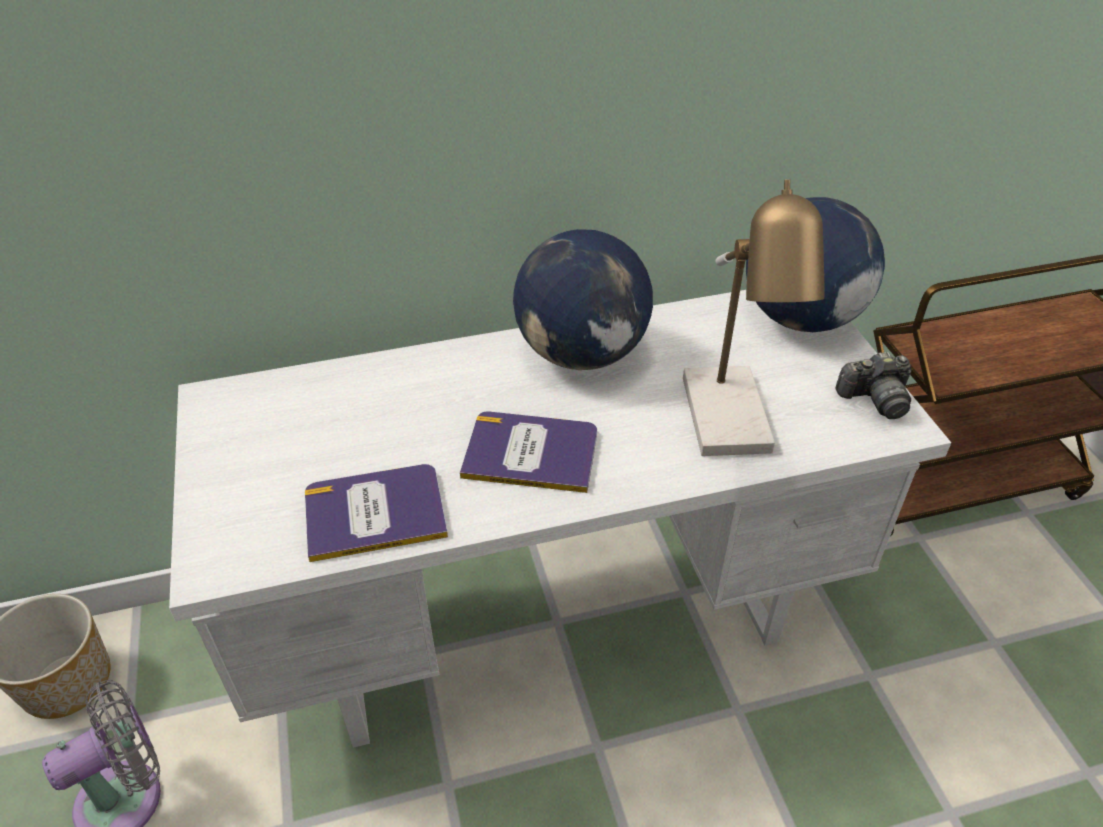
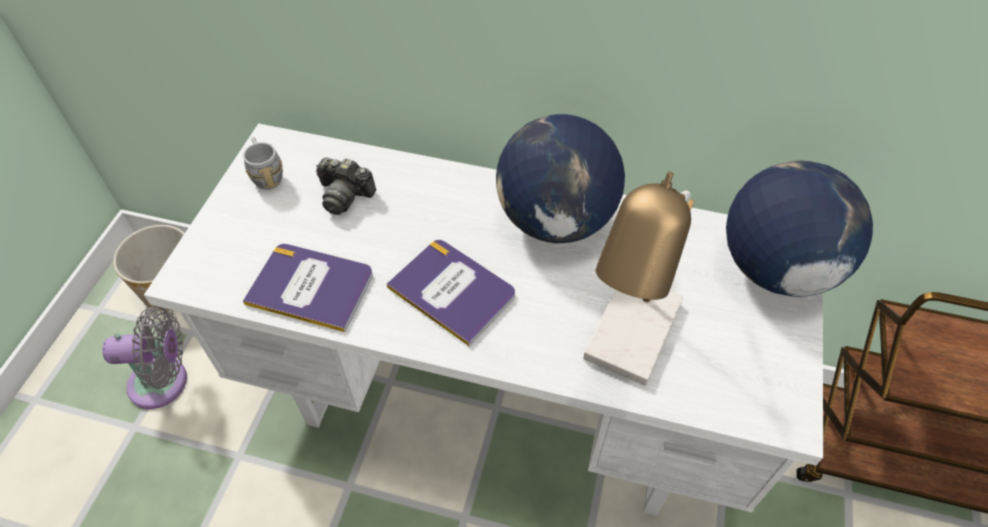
camera: 30 degrees right, 10 degrees up
(231, 429) = (266, 174): none -> grey mug
(875, 399) = (782, 380): camera -> camera (345, 195)

